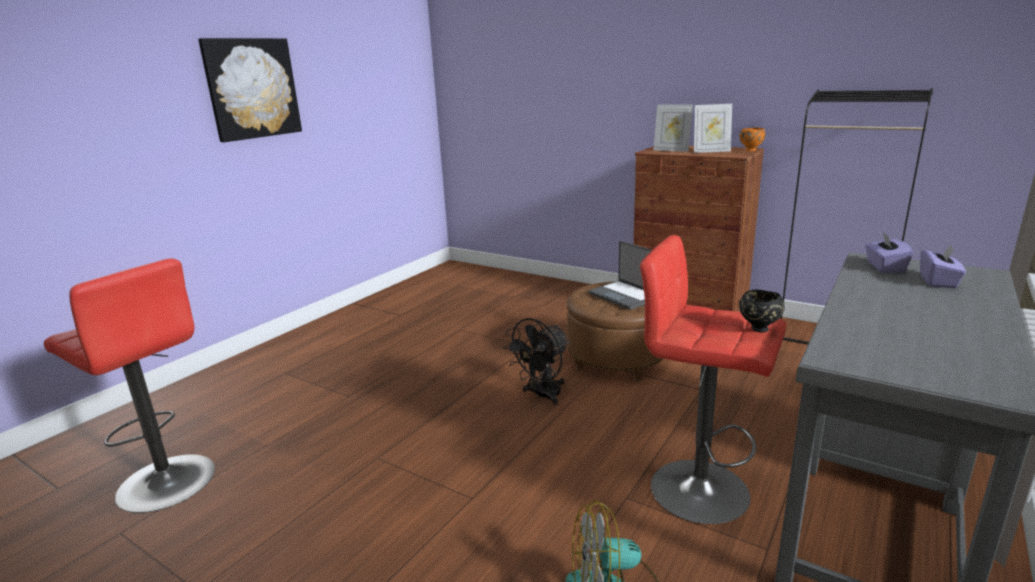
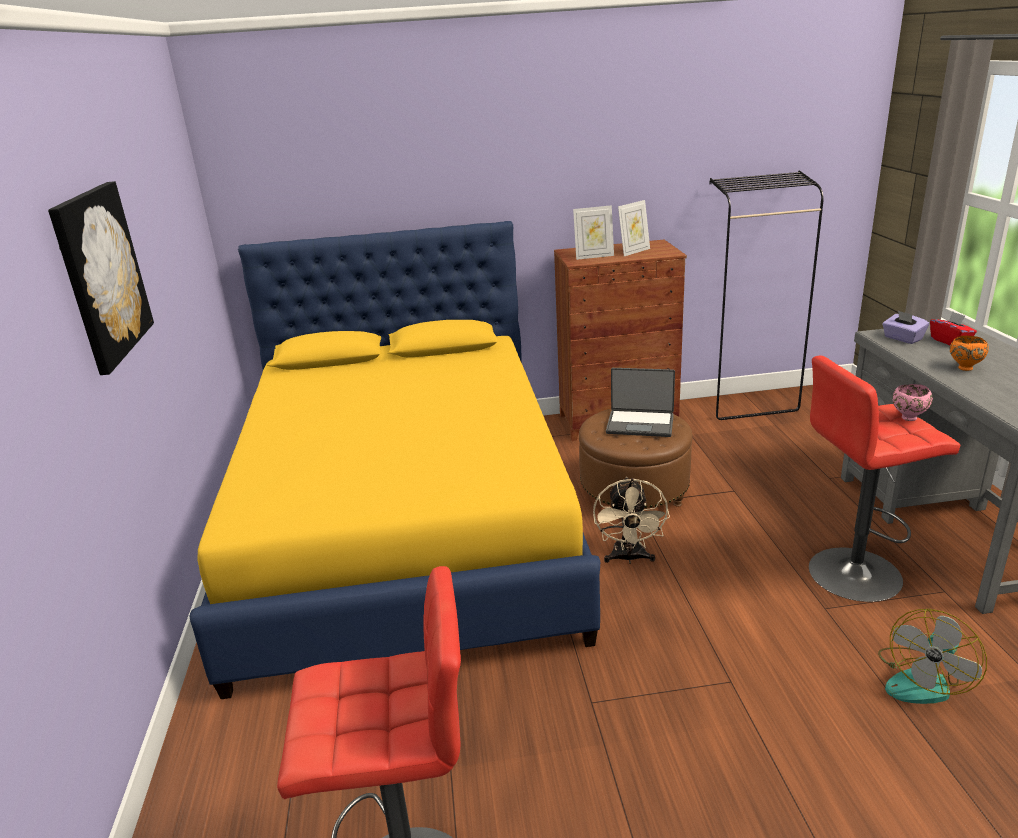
camera: 40 degrees left, 5 degrees up
(451, 322) = (407, 525): none -> yellow bed
(542, 395) = (629, 558): black fan -> beige fan
(750, 150) = (664, 244): orange bowl -> orange bowl (964, 368)
(758, 329) = (908, 418): black bowl -> pink bowl
(938, 281) = (950, 341): purple tissue box -> red tissue box

